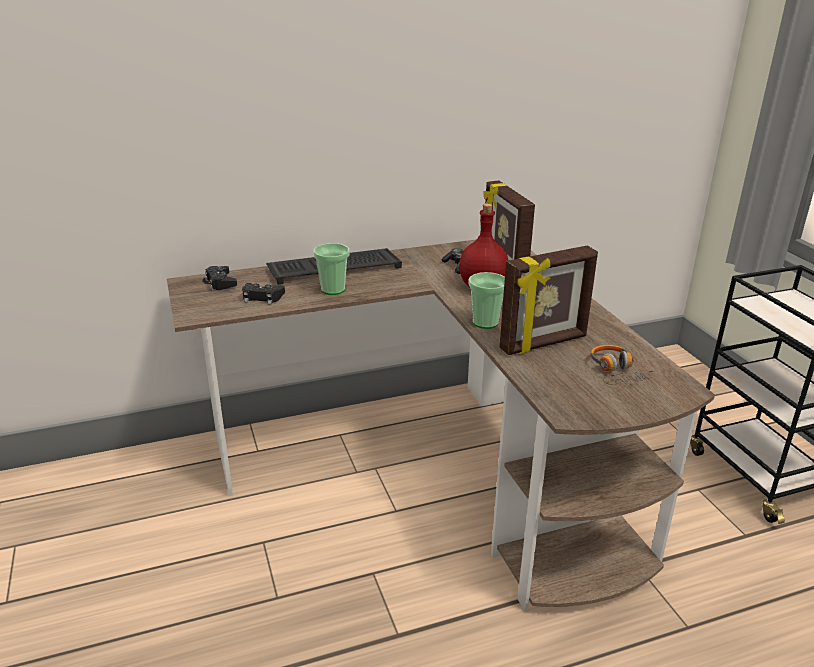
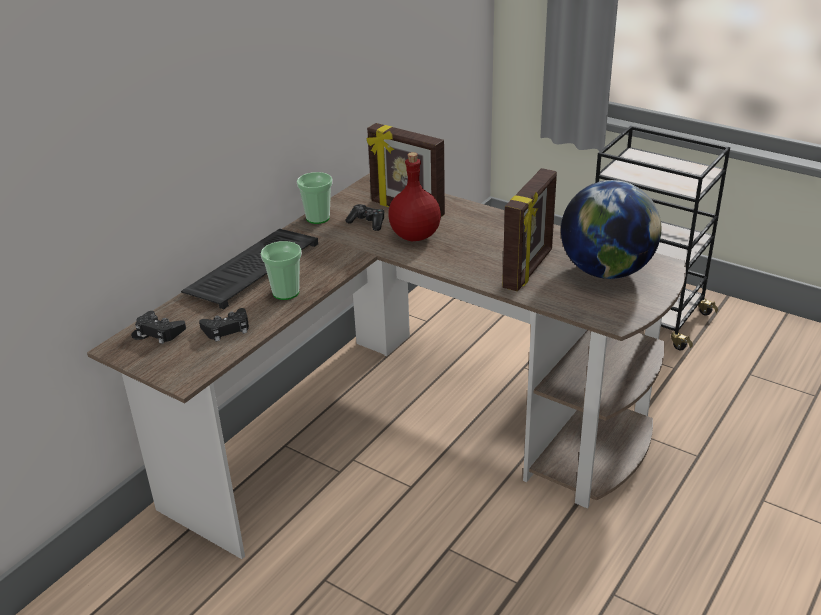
camera: 35 degrees left, 5 degrees up
(485, 322) = (461, 269): cup -> cup (318, 218)
(616, 372) = (606, 271): headphones -> globe

